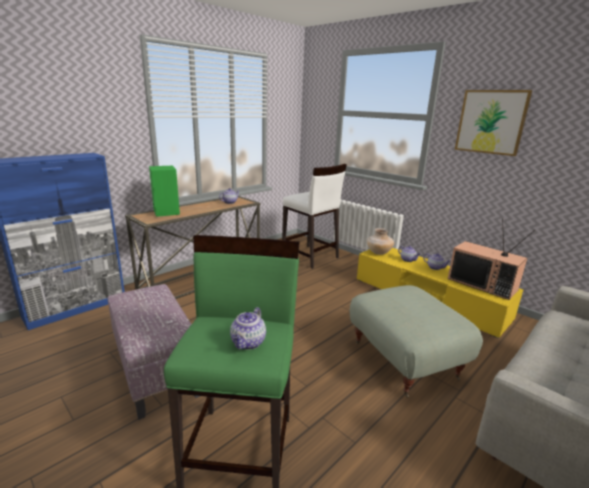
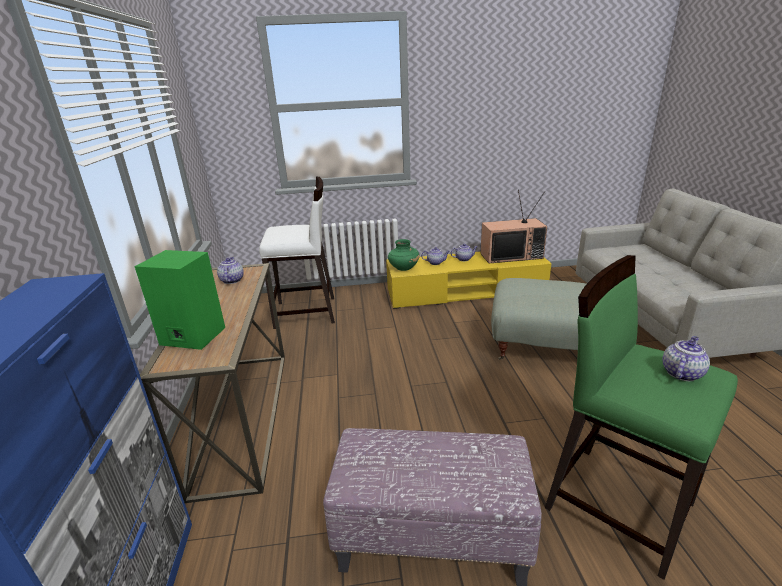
camera: 50 degrees left, 5 degrees up
(248, 343) = (681, 373): teapot -> teapot turned 105 degrees counterclockwise
(378, 253) = (403, 268): beige vase -> green vase
(491, 122) = (470, 99): picture -> none

